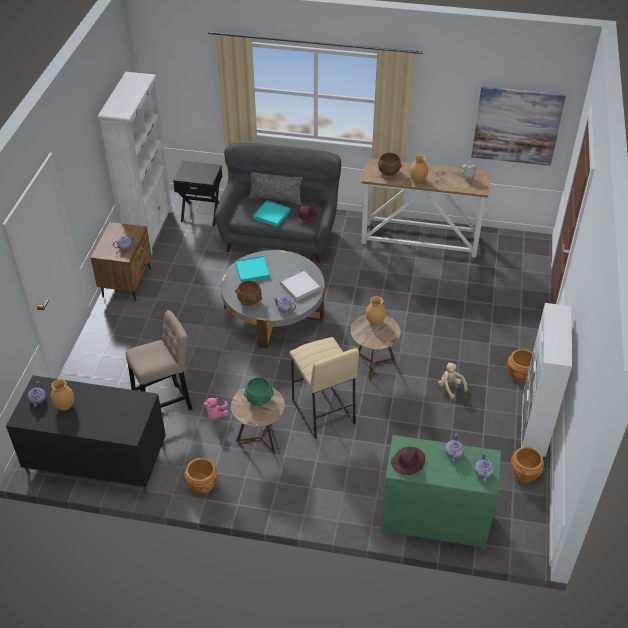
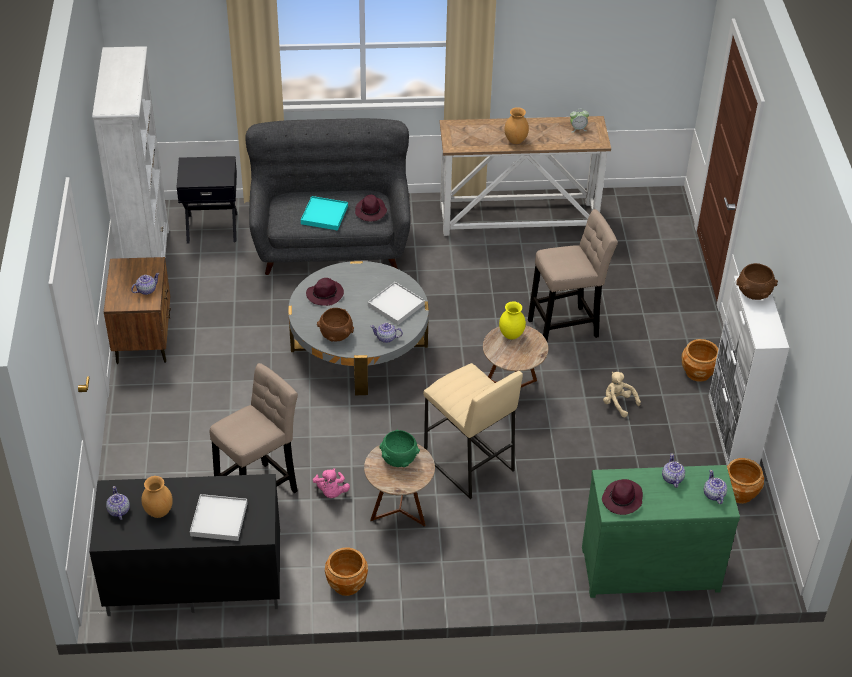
camera: 15 degrees left, 0 degrees up
(105, 420) = (219, 519): none -> white tray
(252, 270) = (325, 294): turquoise tray -> purple hat
(276, 199) = (321, 192): grey pillow -> none
(375, 322) = (511, 335): brown vase -> yellow vase
(389, 172) = (474, 136): brown bowl -> brown bowl (754, 294)
(430, 323) = (567, 327): none -> beige stool
(516, 126) = (631, 53): picture -> none

